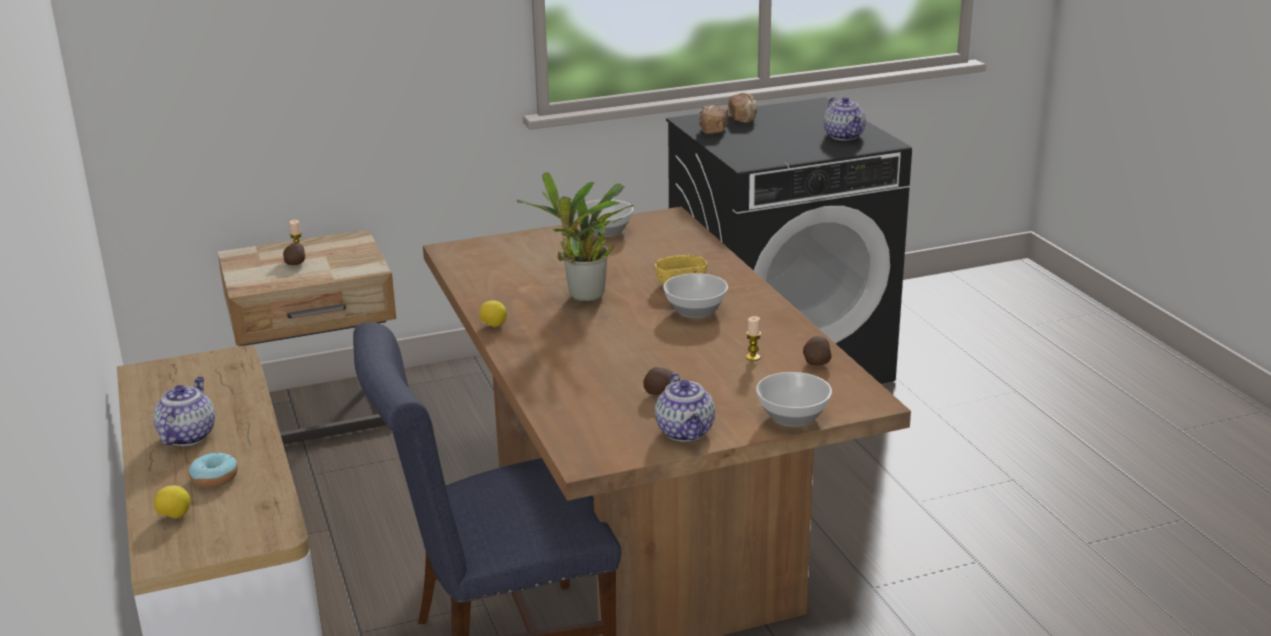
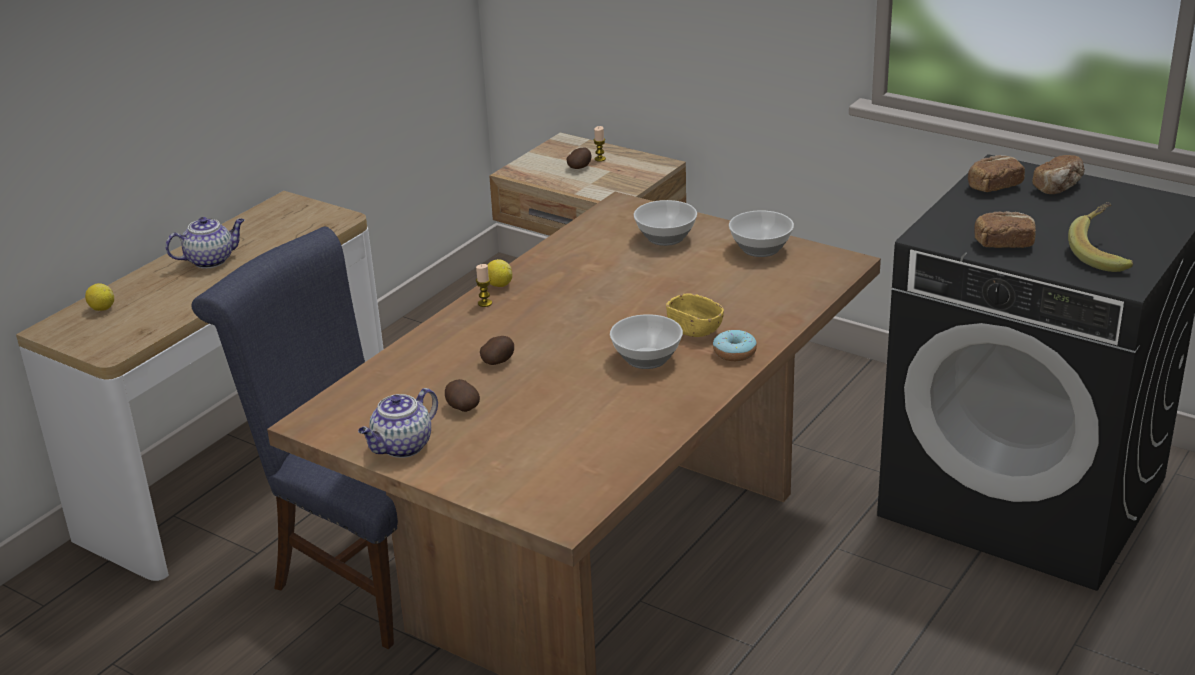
camera: 55 degrees right, 5 degrees up
(214, 478) = (162, 297): donut -> donut (734, 353)
(584, 298) = (603, 299): potted plant -> none
(753, 357) = (584, 424): candle -> candle (485, 303)
(790, 150) = (1003, 243): none -> bread
(792, 418) = (485, 489): bowl -> bowl (664, 238)
(816, 362) = (614, 460): potato -> potato (498, 361)
(844, 136) = (1104, 254): teapot -> banana

